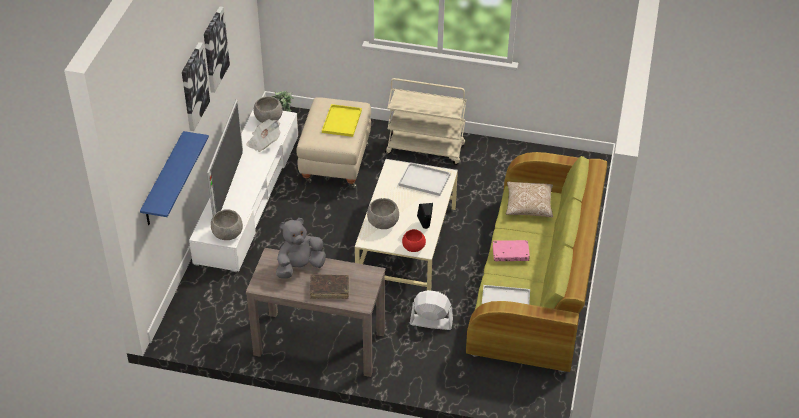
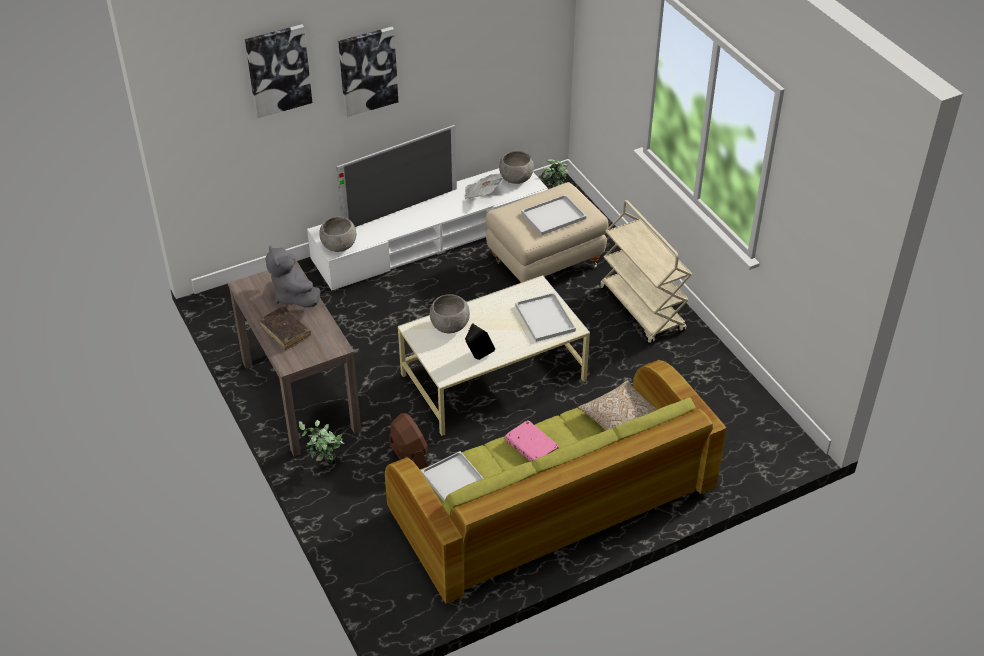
camera: 50 degrees right, 0 degrees up
(163, 180) = (265, 139): blue shelf -> none
(214, 49) = (435, 52): picture -> picture (278, 70)
(299, 267) = (294, 296): grey plush toy -> grey plush toy turned 135 degrees counterclockwise
(342, 122) = (552, 216): yellow tray -> white tray
(396, 366) = (325, 465): none -> potted plant
(413, 247) = (440, 366): red bowl -> none
(431, 322) = (409, 456): white fan -> brown fan

